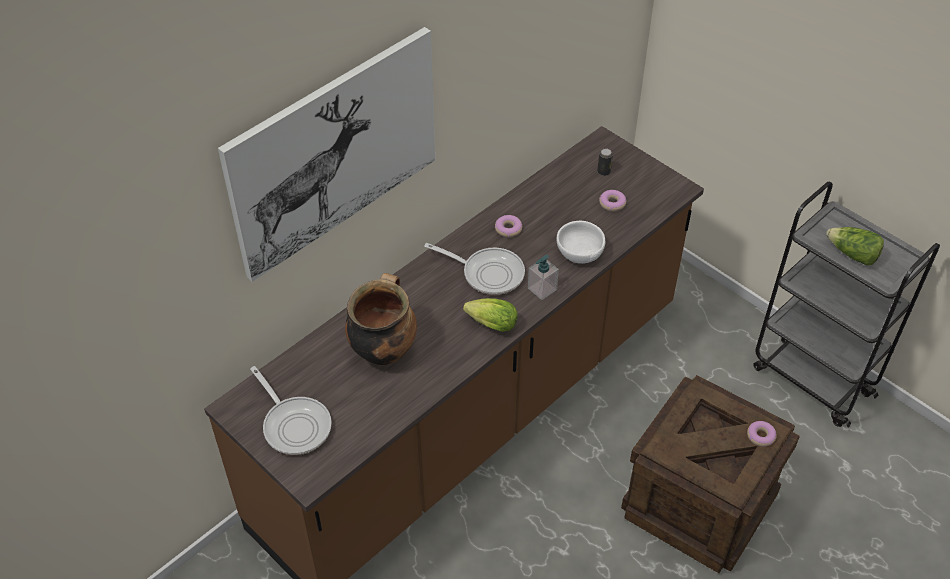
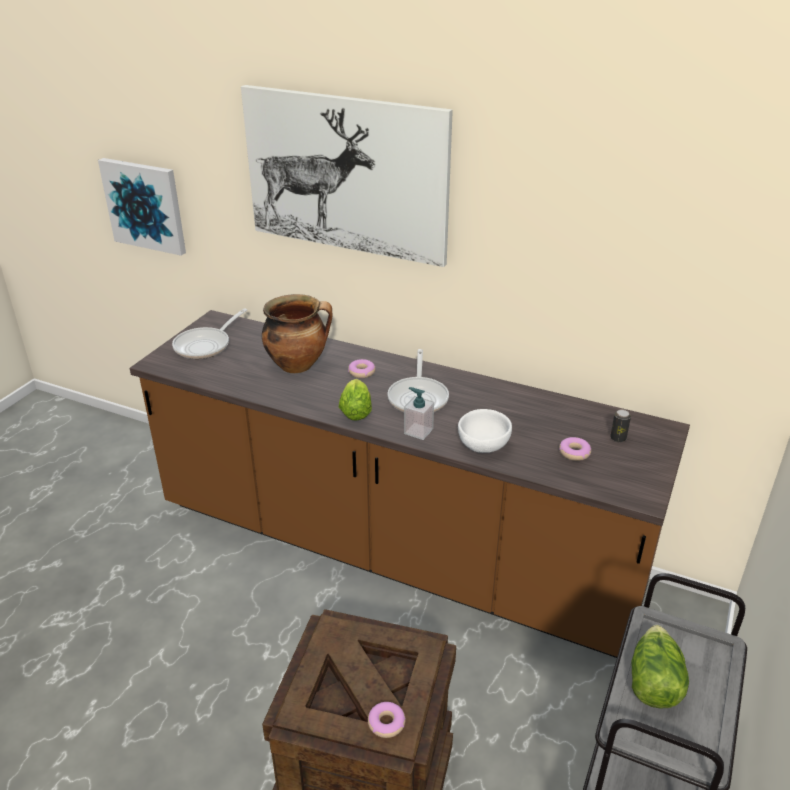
camera: 70 degrees right, 15 degrees down
(91, 378) = (145, 205): none -> picture
(508, 229) = (484, 396): donut -> donut (362, 372)

